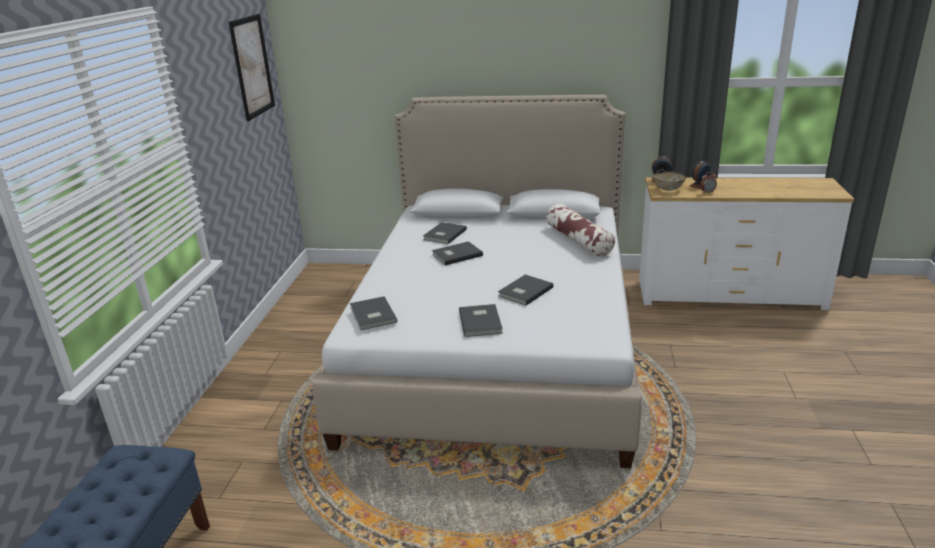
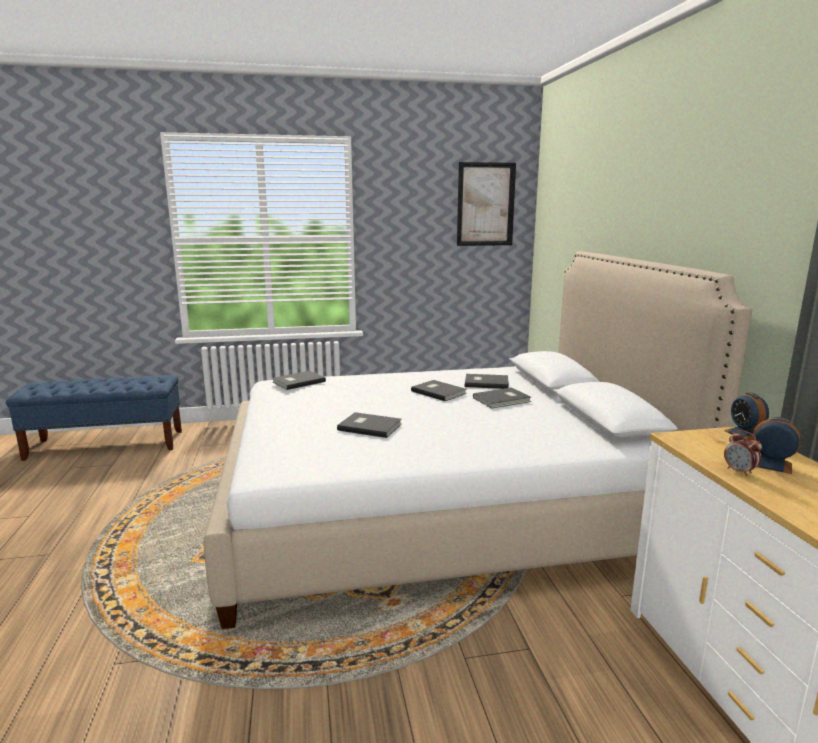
camera: 70 degrees right, 10 degrees down
(481, 321) = (297, 417): grey book -> grey book (503, 400)
(578, 240) = (533, 439): pillow -> none
(668, 189) = (709, 442): bowl -> none

